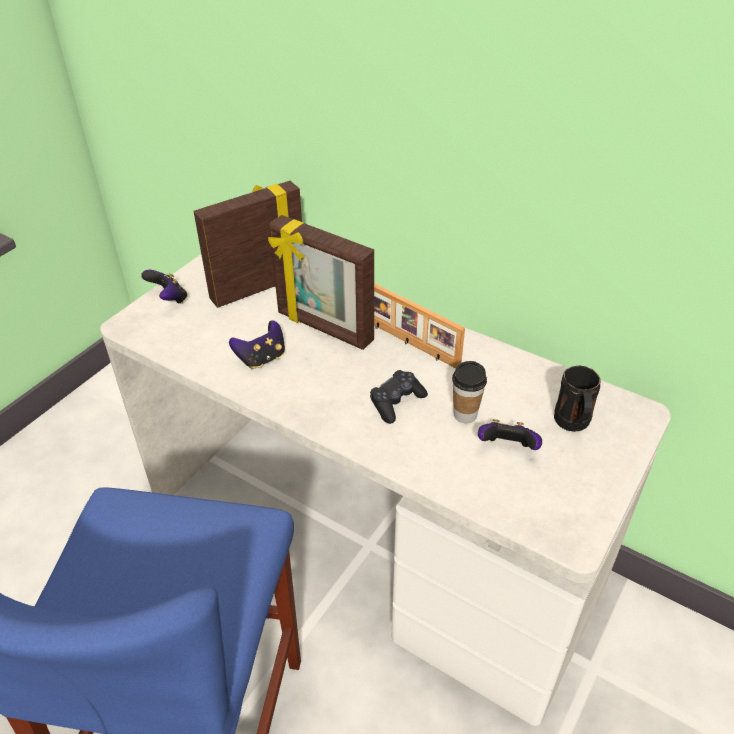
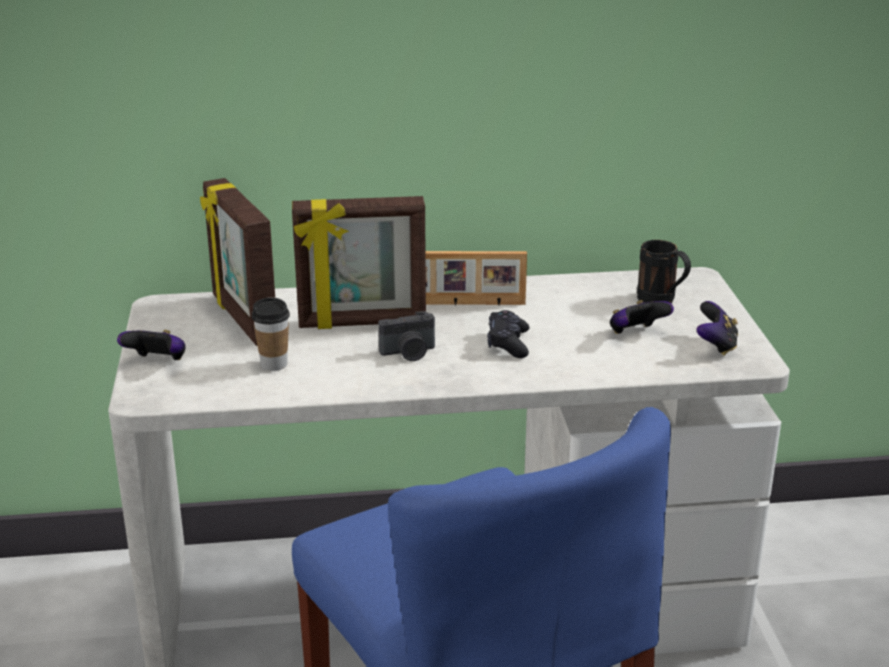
camera: 40 degrees left, 15 degrees down
(257, 287) = (242, 319): picture frame -> picture frame turned 45 degrees counterclockwise
(262, 358) = (337, 365): game controller -> game controller (716, 346)
(318, 373) = (409, 353): none -> camera
(465, 415) = (575, 328): cup -> cup (274, 364)

